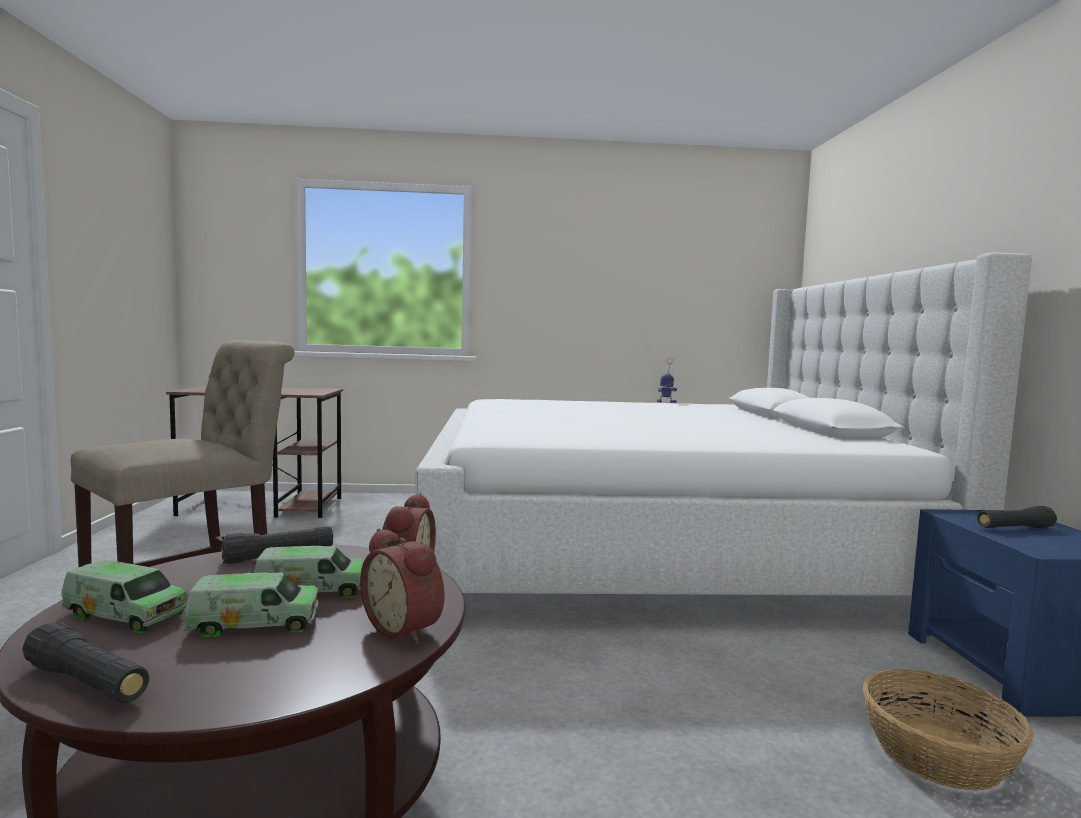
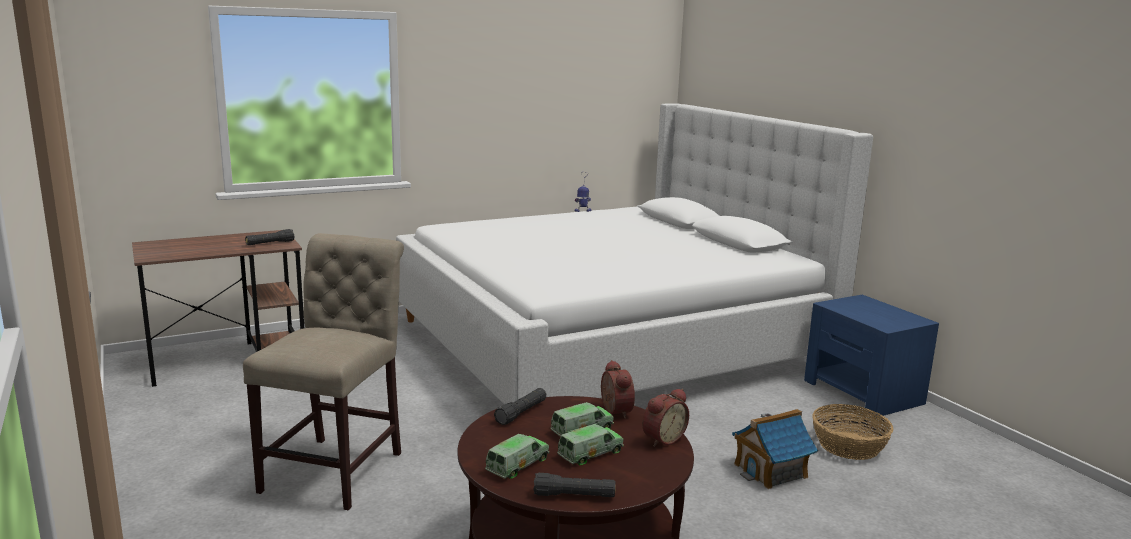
camera: 25 degrees left, 10 degrees up
(125, 615) = (517, 465): toy truck -> toy truck turned 45 degrees counterclockwise
(406, 628) = (662, 439): alarm clock -> alarm clock turned 60 degrees counterclockwise
(749, 761) = (771, 470): none -> toy house
(1014, 528) = (866, 311): black flashlight -> black flashlight (270, 243)

